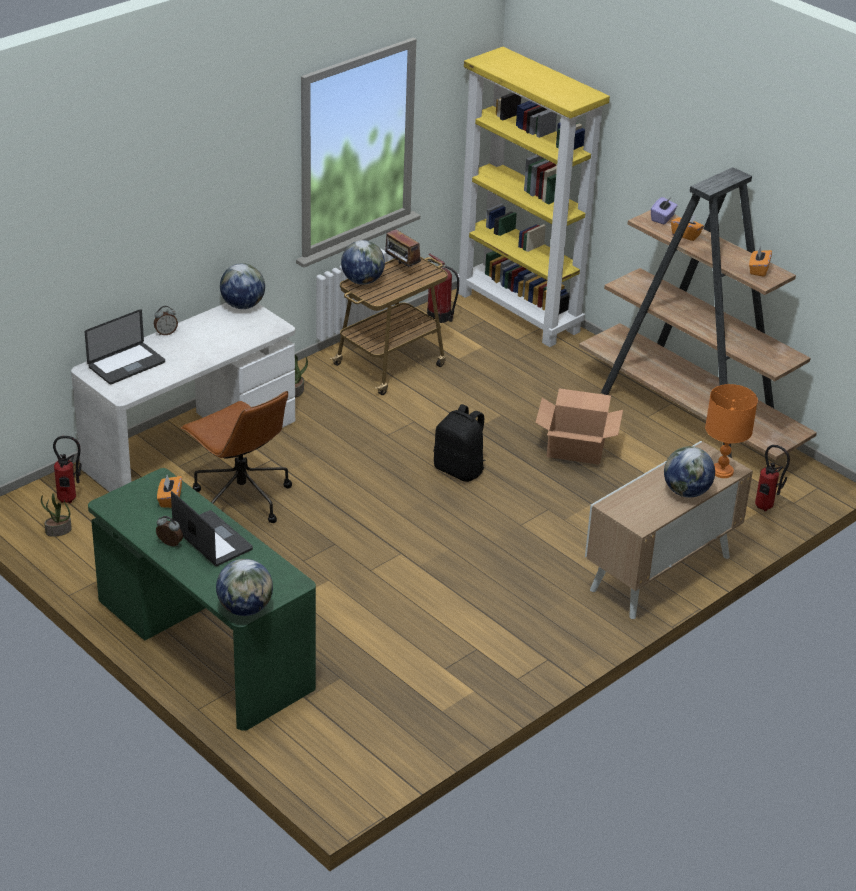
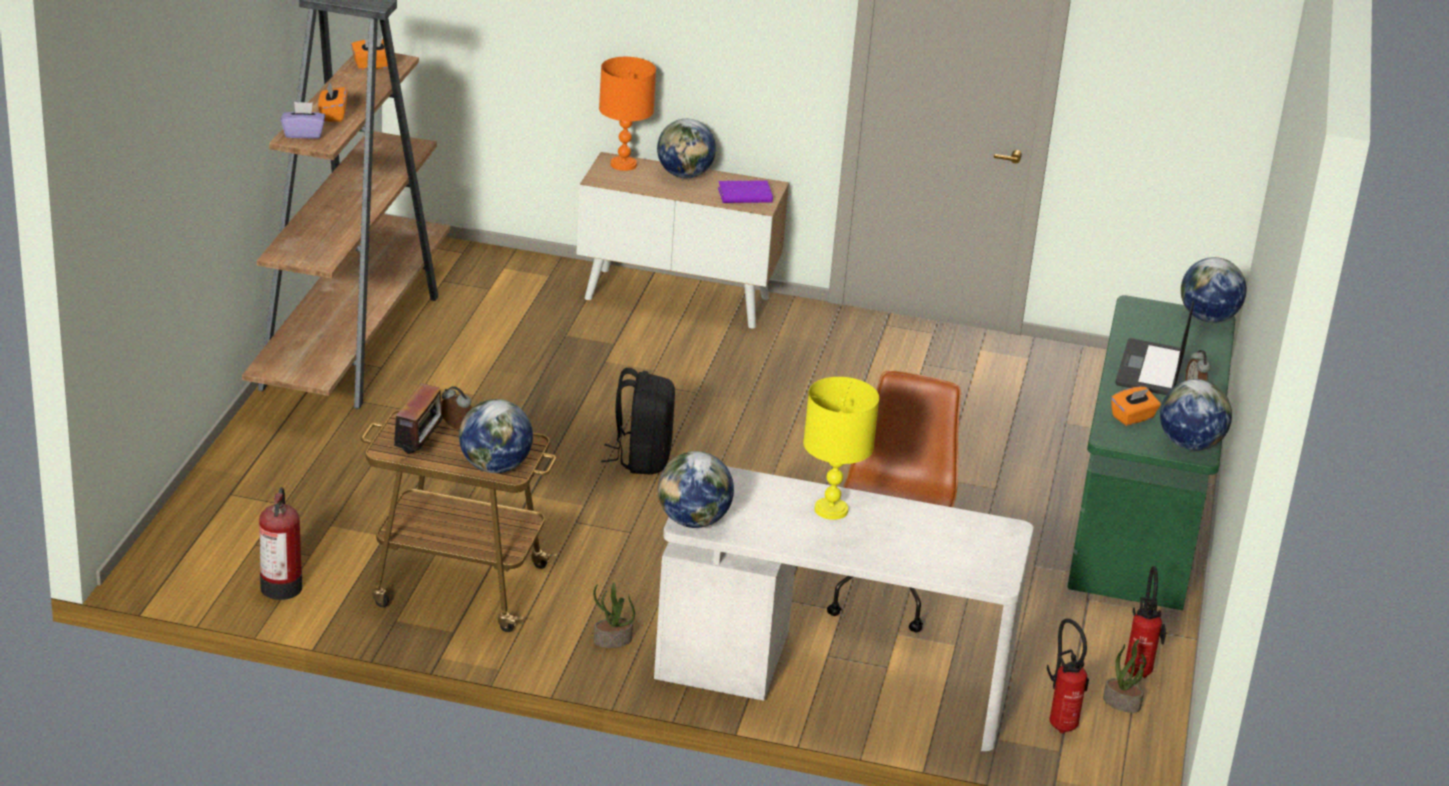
camera: 125 degrees left, 5 degrees down
(118, 505) = (1189, 444): none -> globe
(126, 365) = (947, 554): laptop -> none
(166, 333) = (837, 556): alarm clock -> alarm clock (456, 428)
(205, 348) = (832, 510): none -> yellow table lamp
(519, 312) = (202, 522): yellow bookcase -> none
(576, 446) = (501, 397): cardboard box -> none
(632, 505) = (745, 195): none -> purple book
(766, 508) = (492, 265): fire extinguisher -> fire extinguisher (1139, 669)

